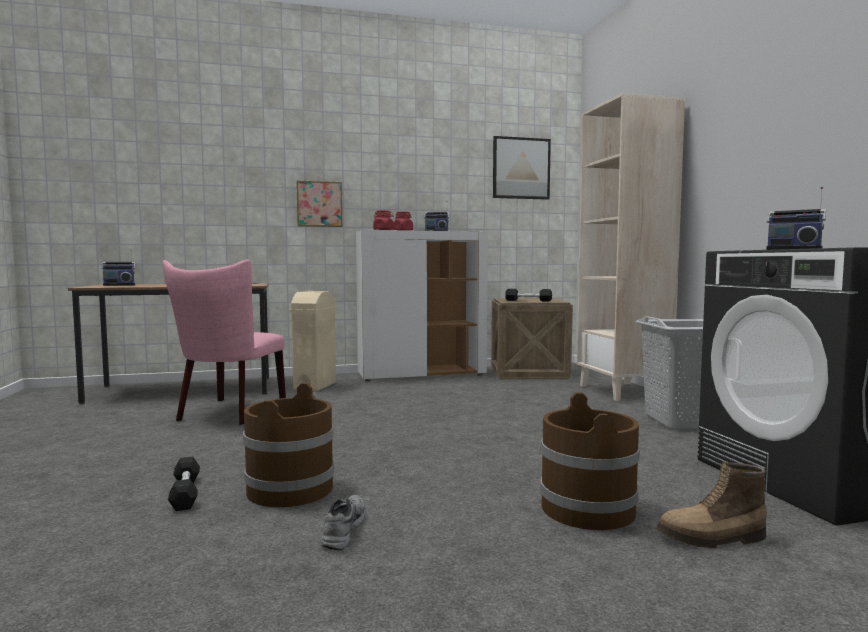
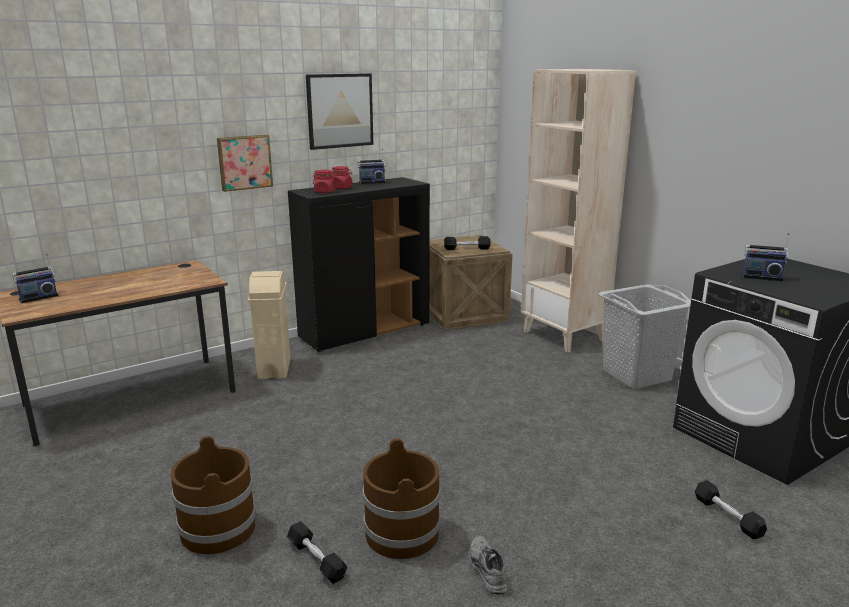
camera: 20 degrees left, 15 degrees up
(228, 413) = (229, 432): pink chair -> none
(421, 374) = (365, 332): white cabinet -> black cabinet
(521, 168) = (446, 100): picture -> picture (340, 111)
(588, 509) = (636, 504): brown bucket -> brown bucket (218, 529)
(712, 539) = (727, 516): boot -> black dumbbell

